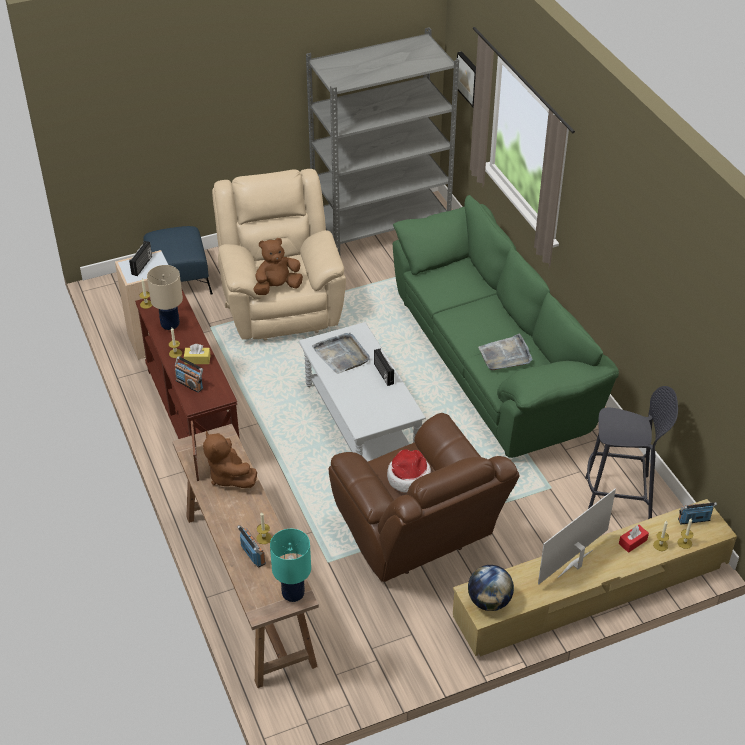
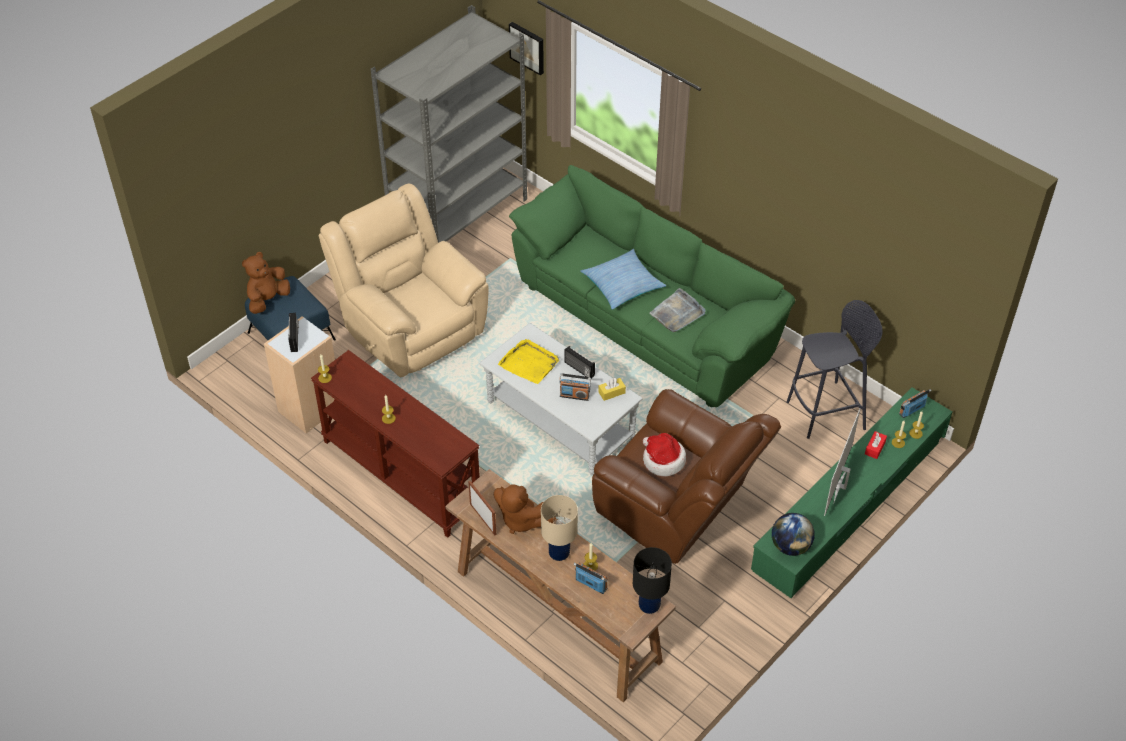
camera: 25 degrees left, 5 degrees up
(170, 325) = (364, 391): beige table lamp -> beige table lamp (559, 554)
(189, 384) = (423, 444): radio -> radio (574, 395)
(197, 360) = (414, 417): yellow tissue box -> yellow tissue box (611, 392)
(277, 287) = (424, 315): brown plush toy -> brown plush toy (267, 300)
(293, 595) = (649, 606): turquoise table lamp -> black table lamp
(342, 355) = (529, 363): grey tray -> yellow tray
(469, 316) = (622, 285): none -> pillow
(591, 593) = (850, 505): beige tv stand -> green tv stand

